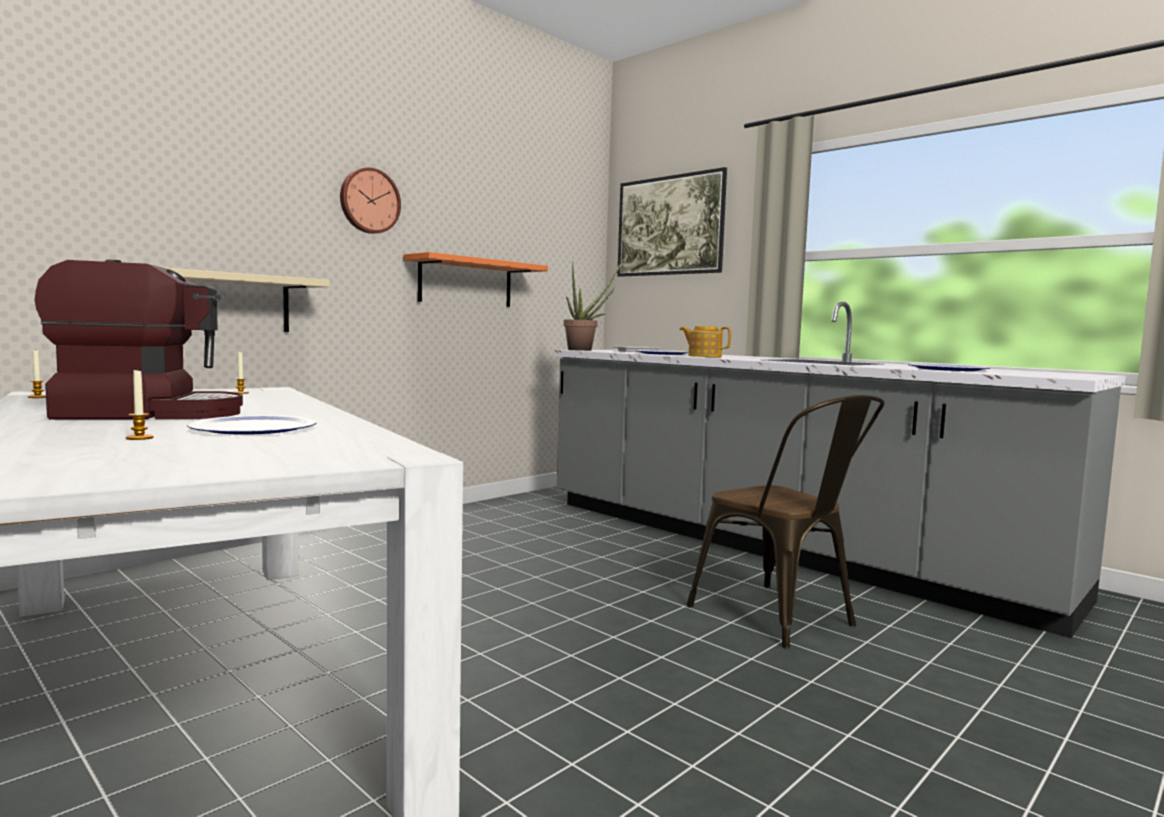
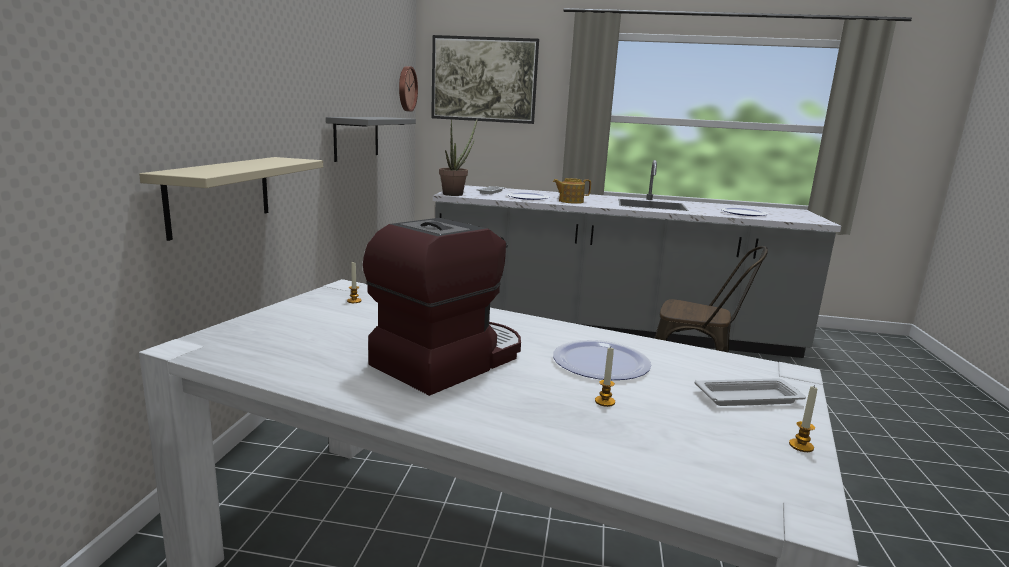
camera: 35 degrees left, 10 degrees up
(38, 397) = (226, 357): candle -> candle (801, 446)
(271, 457) = (750, 398): none -> white tray
(369, 201) = (305, 65): wall clock -> wall clock (406, 88)
(466, 282) = (357, 137): orange shelf -> grey shelf

